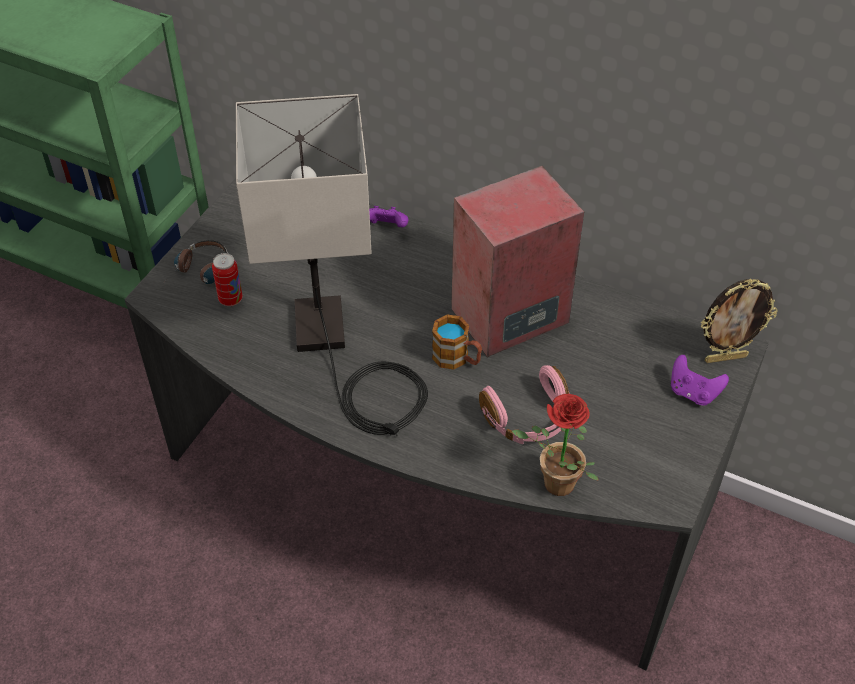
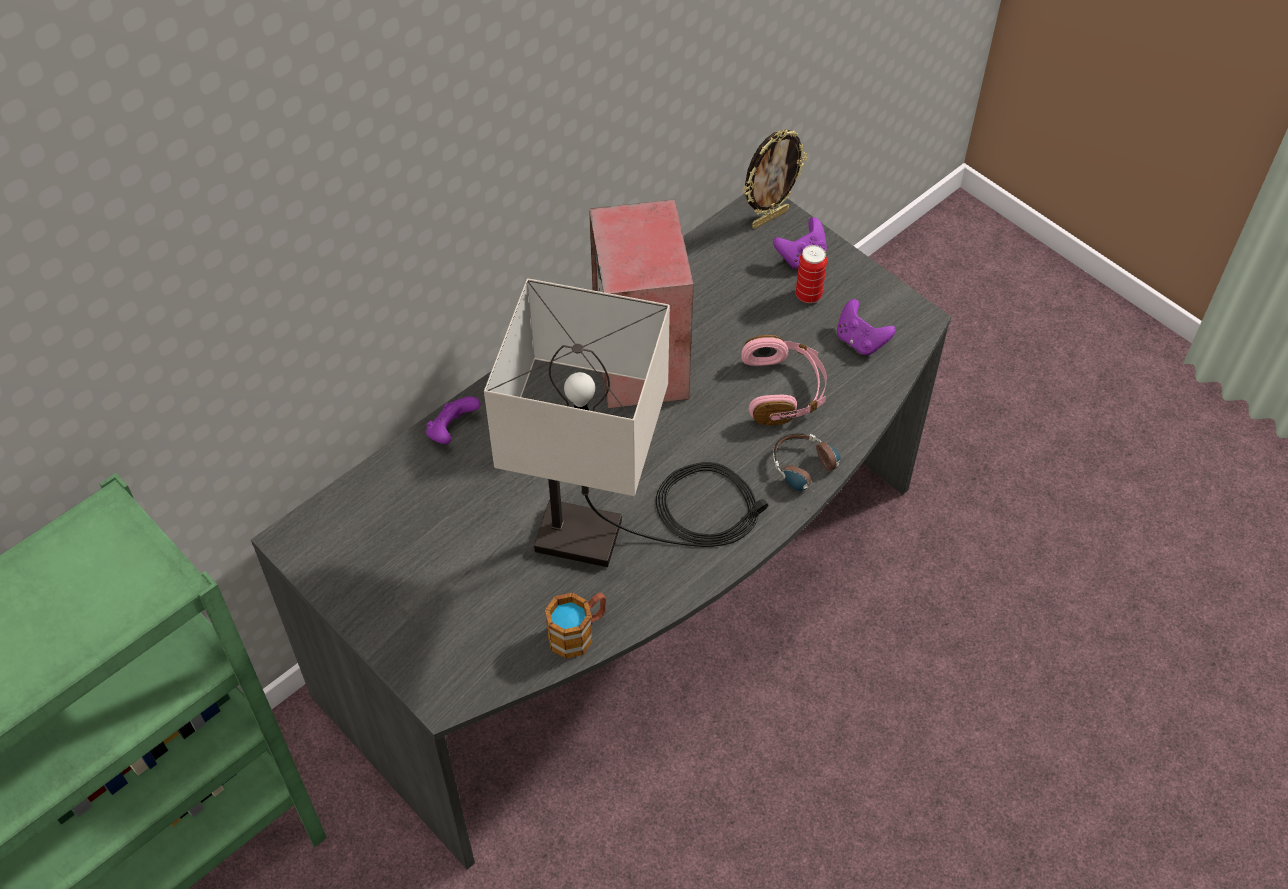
camera: 70 degrees left, 5 degrees up
(199, 273) = (430, 640): headphones -> headphones (810, 473)
(230, 299) = (491, 616): can -> can (808, 295)
(457, 359) = (680, 425): mug -> mug (578, 632)
(552, 485) = (870, 400): potted plant -> none
(618, 461) = (860, 341): none -> purple game controller
(725, 357) = (769, 218): picture frame -> picture frame turned 45 degrees clockwise

